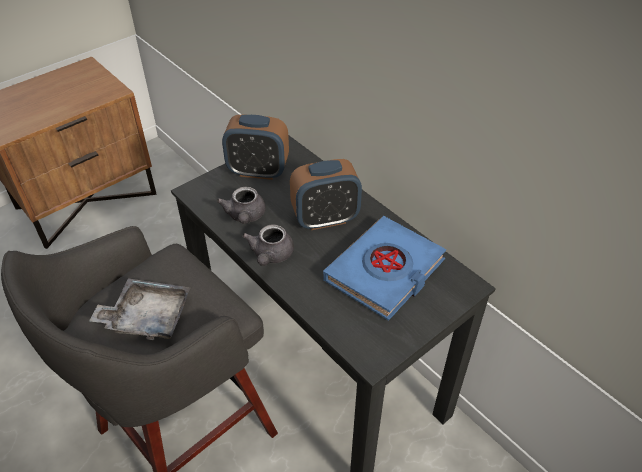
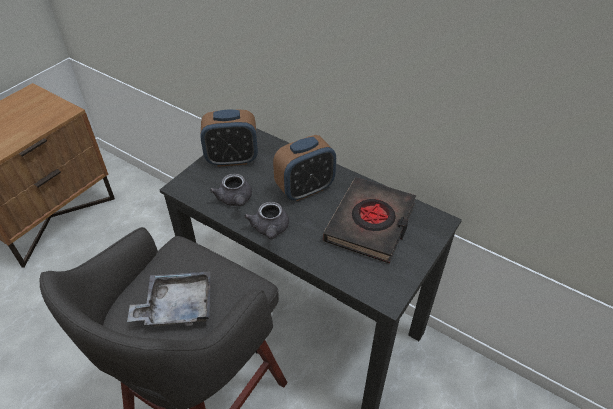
camera: 15 degrees left, 0 degrees up
(385, 271) = (371, 223): blue book -> black book

